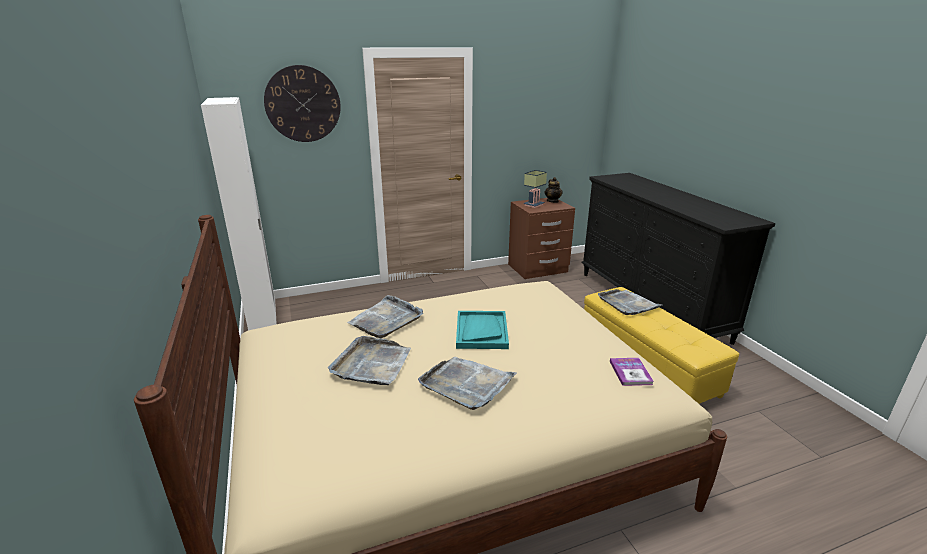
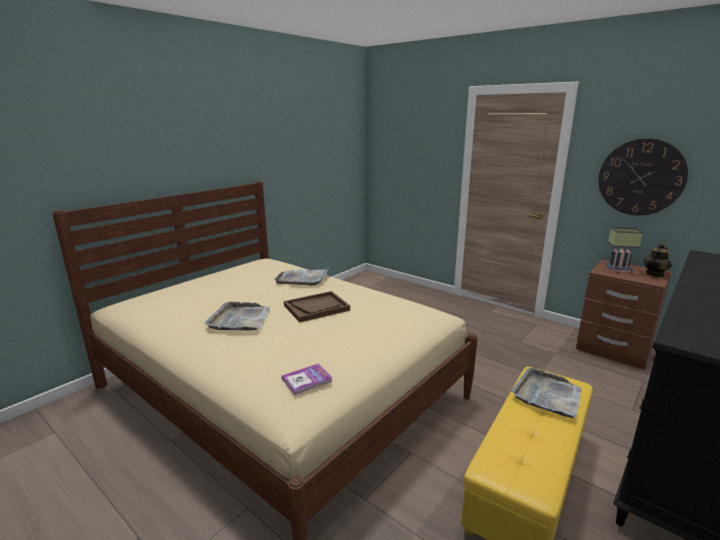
camera: 60 degrees right, 5 degrees down
(263, 320) = (355, 281): white wardrobe -> none
(303, 104) = (420, 131): wall clock -> wall clock (641, 177)
(371, 364) = (244, 289): grey tray -> none
(481, 331) = (316, 308): turquoise tray -> brown tray

